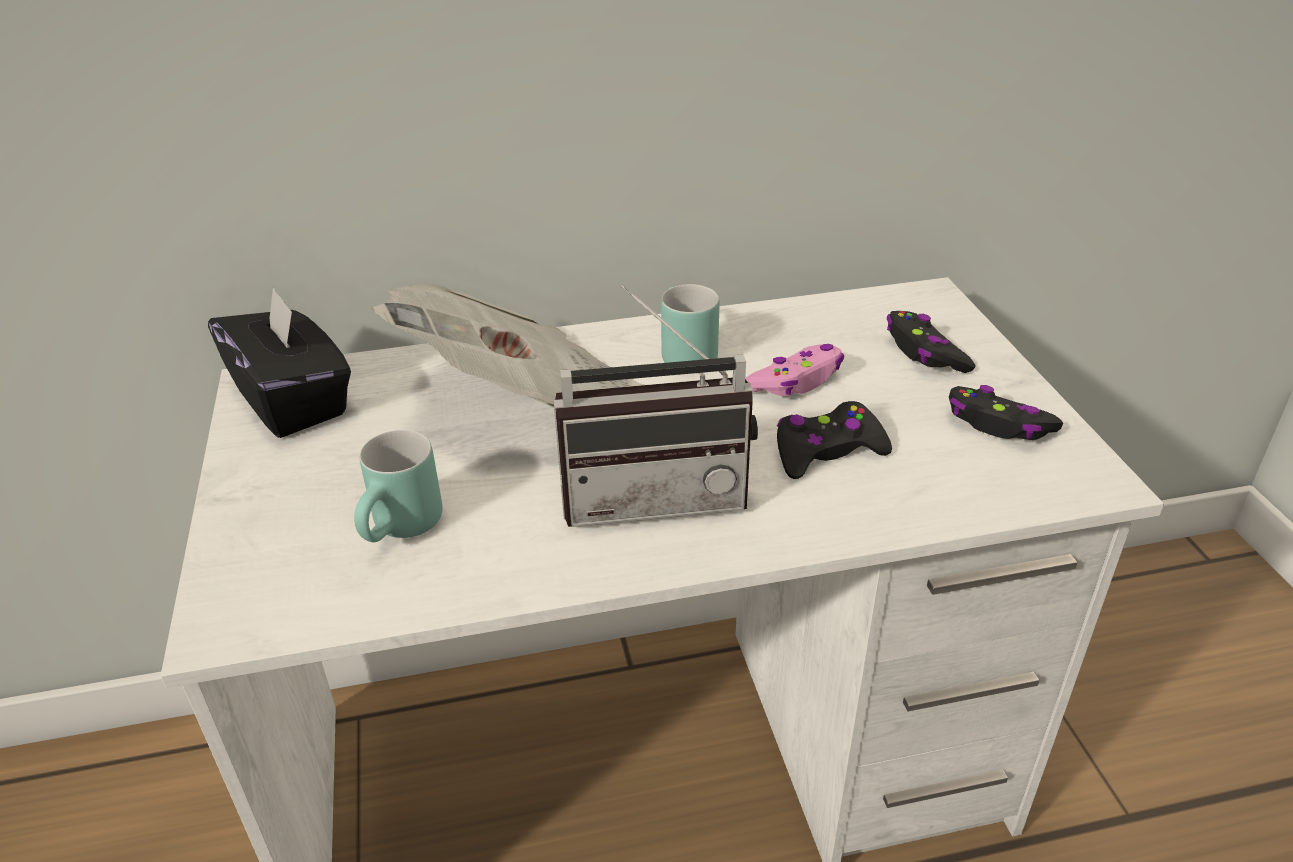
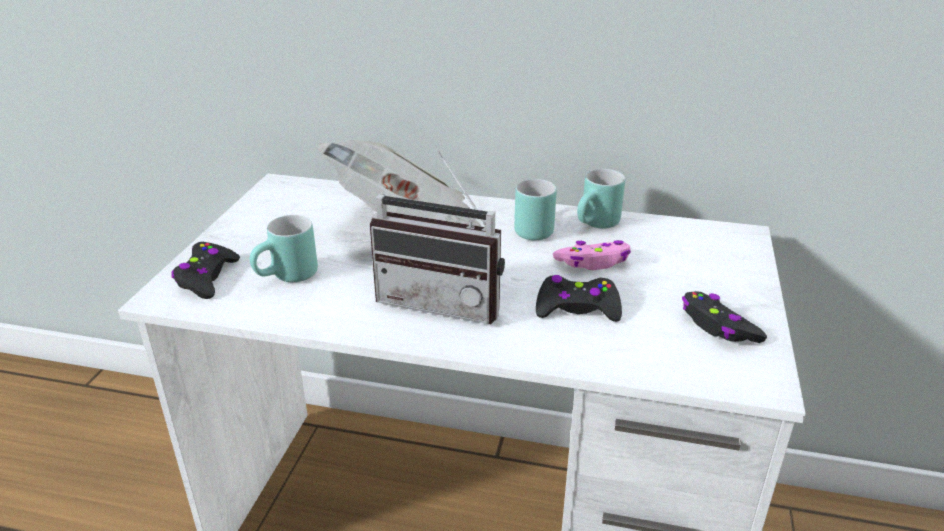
camera: 25 degrees right, 5 degrees down
(293, 400) = (289, 197): black tissue box -> none
(759, 328) = (597, 225): none -> turquoise mug
(924, 352) = (704, 268): black game controller -> black game controller (207, 278)

